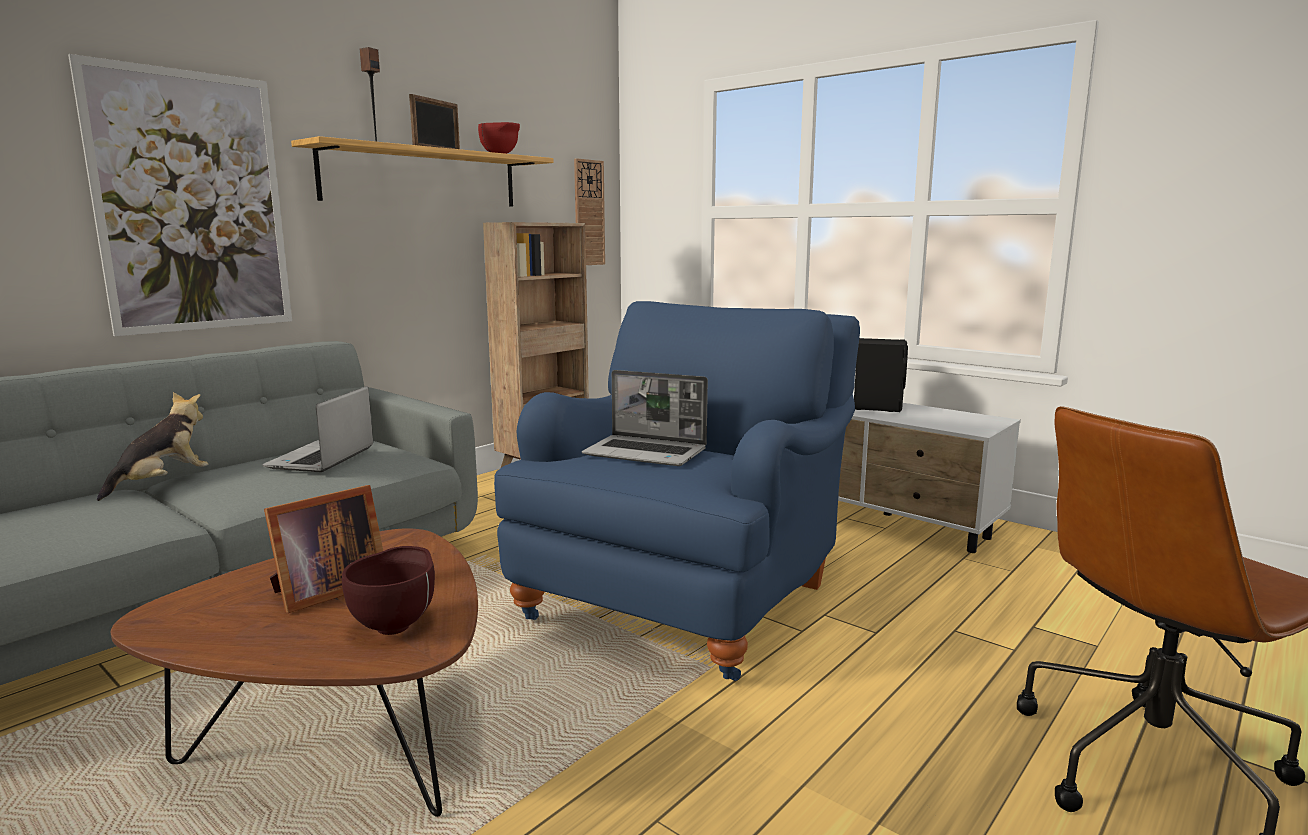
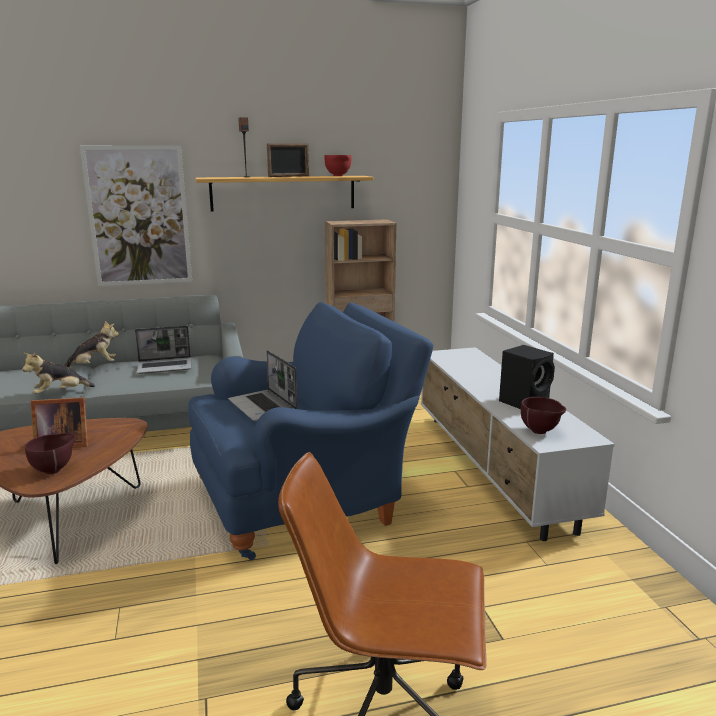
camera: 35 degrees right, 5 degrees up
(162, 530) = (60, 393): none -> plush toy
(321, 458) = (165, 367): laptop -> laptop turned 150 degrees counterclockwise
(589, 213) = (424, 209): wall clock -> none
(948, 423) = (541, 432): none -> brown bowl

